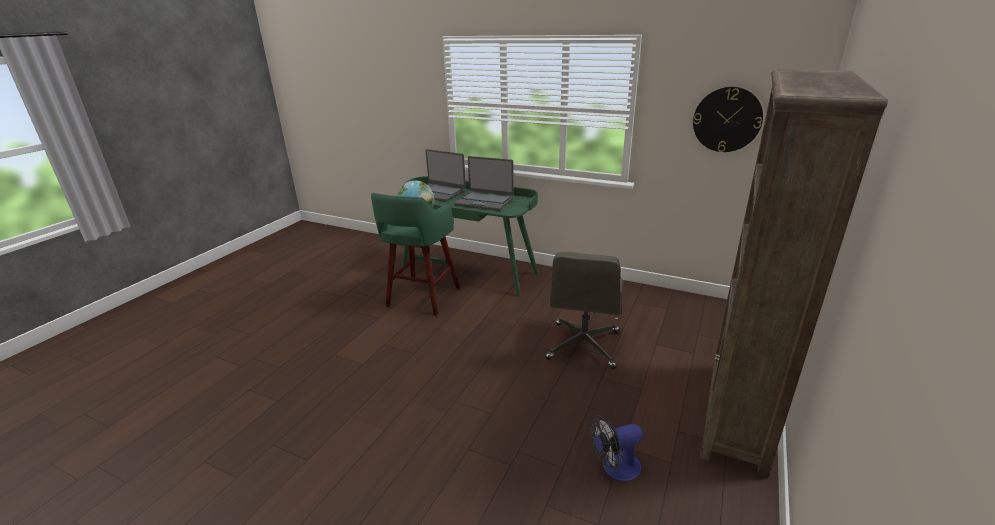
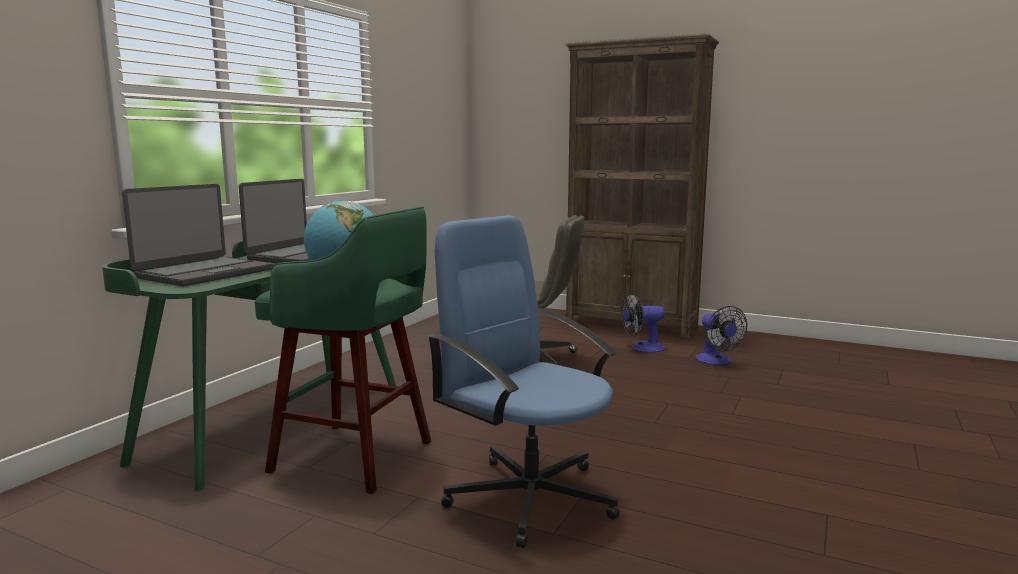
camera: 90 degrees left, 15 degrees down
(368, 347) = (529, 497): none -> blue office chair
(644, 414) = (642, 348): none -> fan
(727, 119) = (429, 113): wall clock -> none

